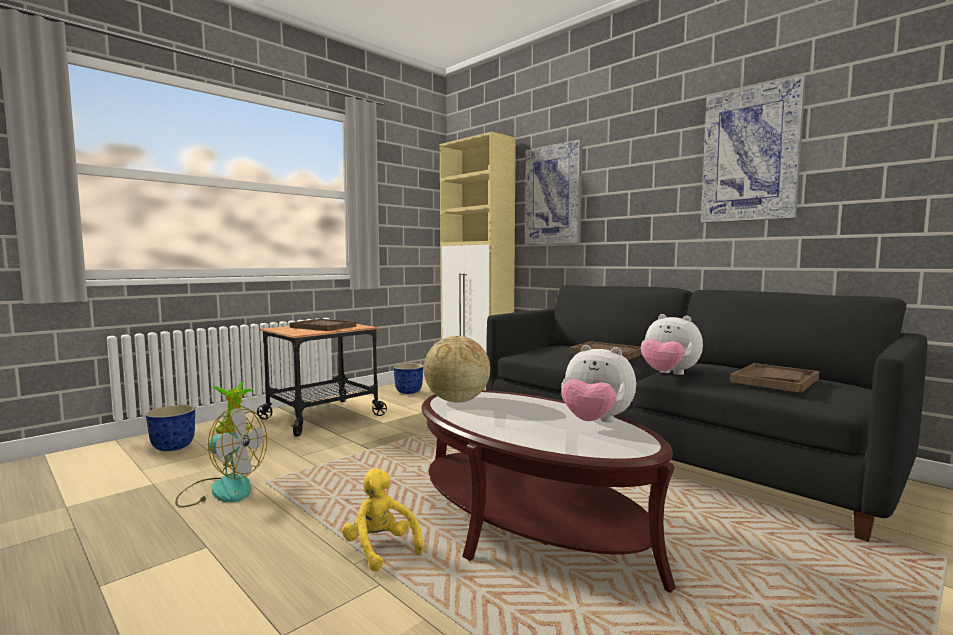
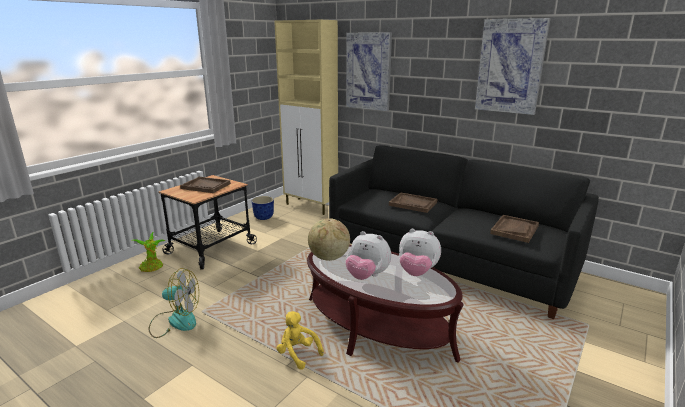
camera: 10 degrees left, 15 degrees up
(172, 447) = (116, 287): planter -> none
(668, 374) = (453, 225): plush toy -> plush toy (367, 276)

